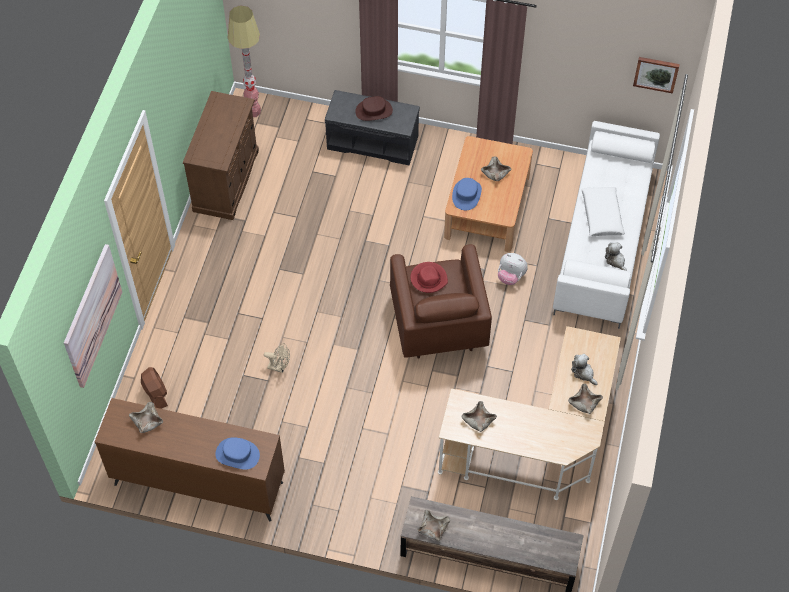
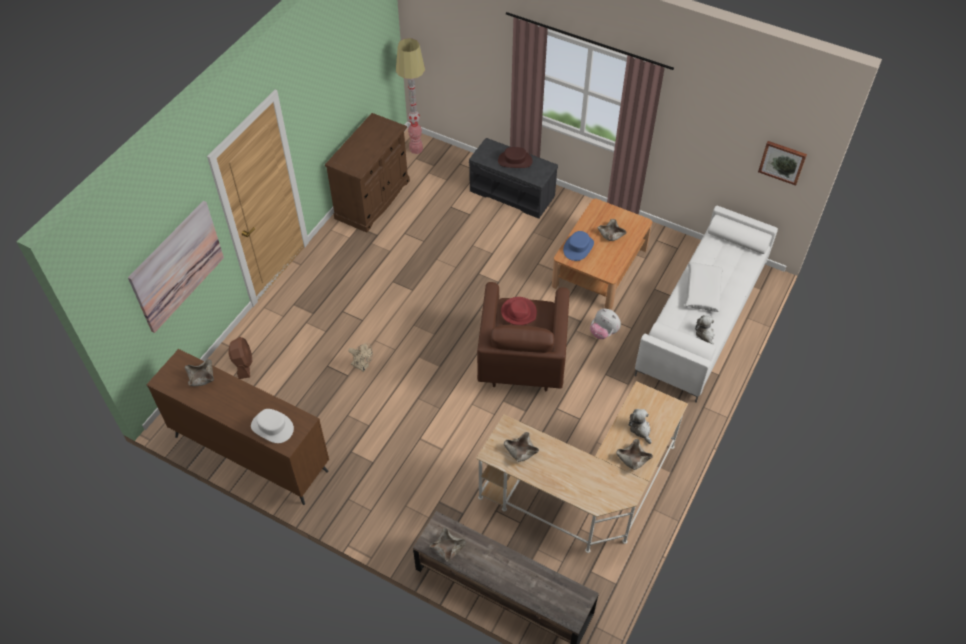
camera: 15 degrees right, 5 degrees down
(237, 454) = (272, 427): blue hat -> white hat

